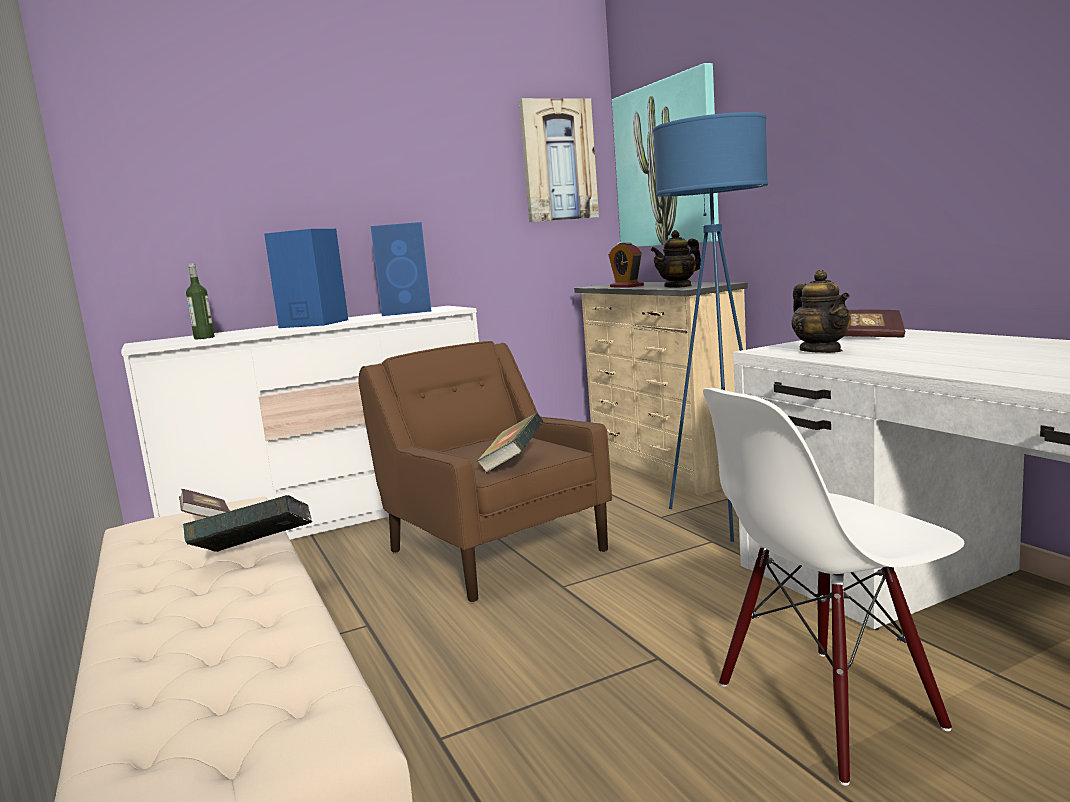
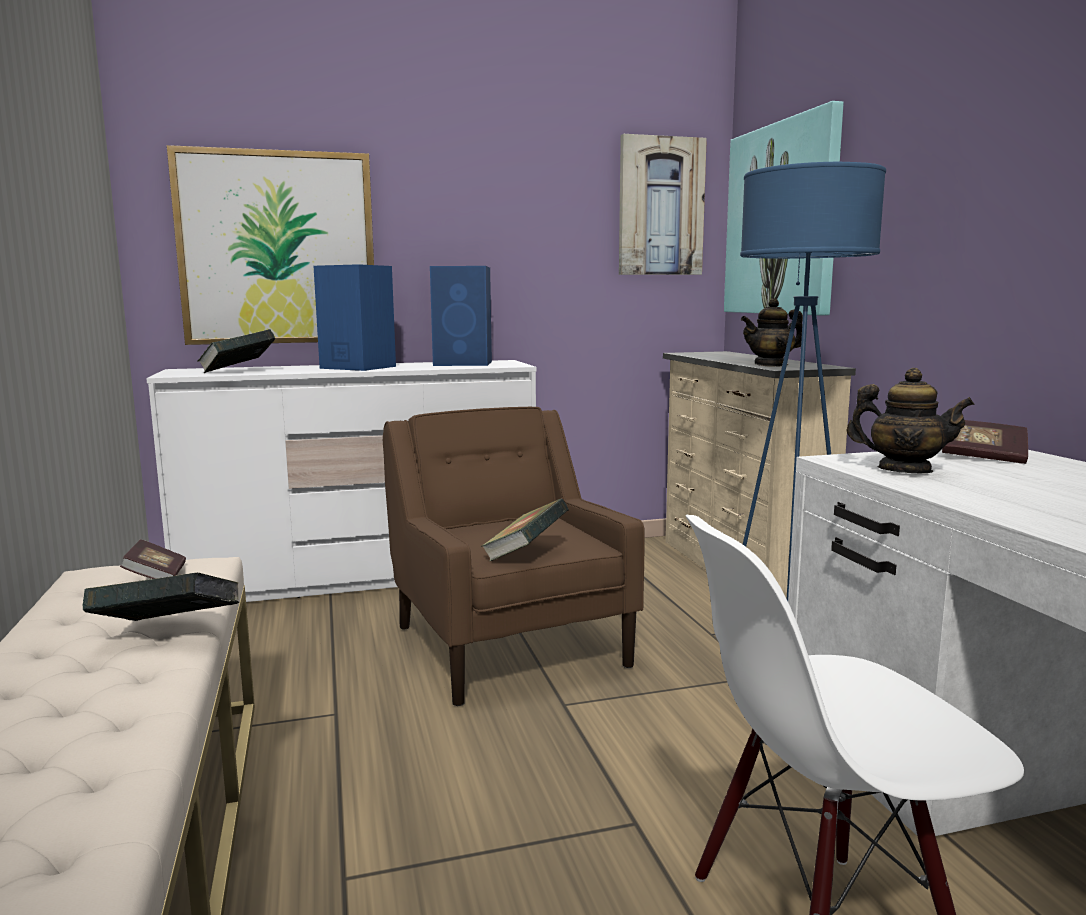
camera: 10 degrees right, 0 degrees up
(204, 338) = (238, 372): bottle -> book
(222, 221) = (278, 249): none -> picture
(626, 286) = (717, 358): alarm clock -> none
(821, 351) = (904, 470): teapot -> teapot turned 60 degrees counterclockwise

